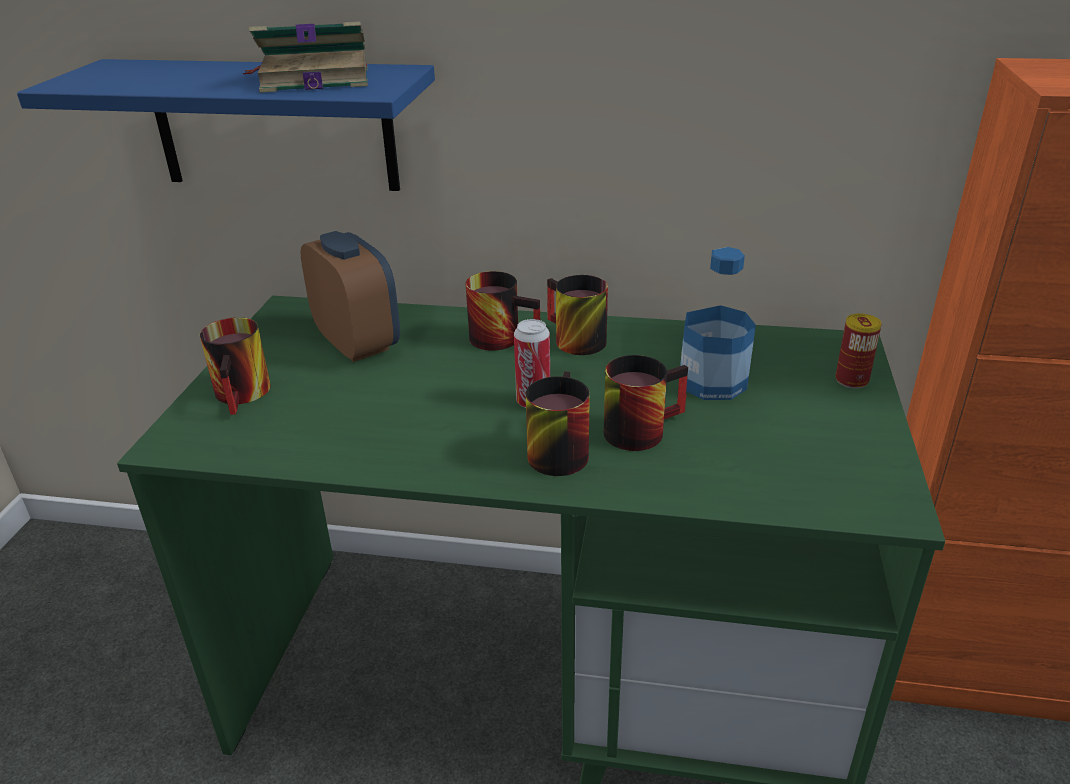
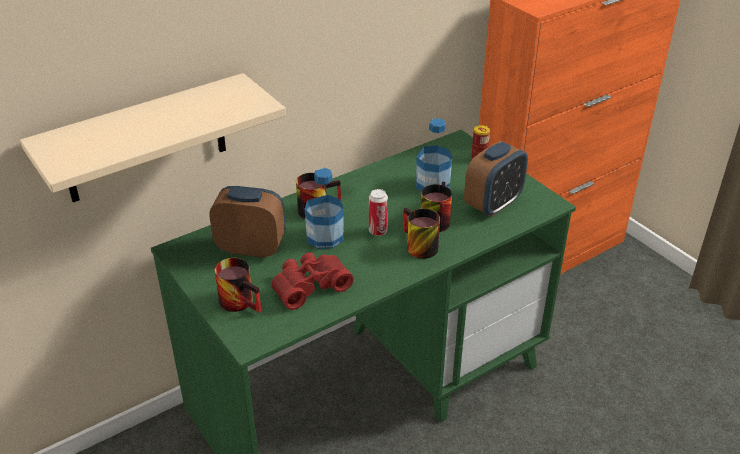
camera: 45 degrees left, 5 degrees up
(274, 125) = (145, 140): blue shelf -> beige shelf
(312, 79) = (208, 107): book -> none
(340, 419) = (309, 285): none -> red binoculars
(456, 374) = (325, 237): none -> bottle
(571, 340) = (348, 194): mug -> none
(774, 456) = (493, 204): none -> alarm clock

